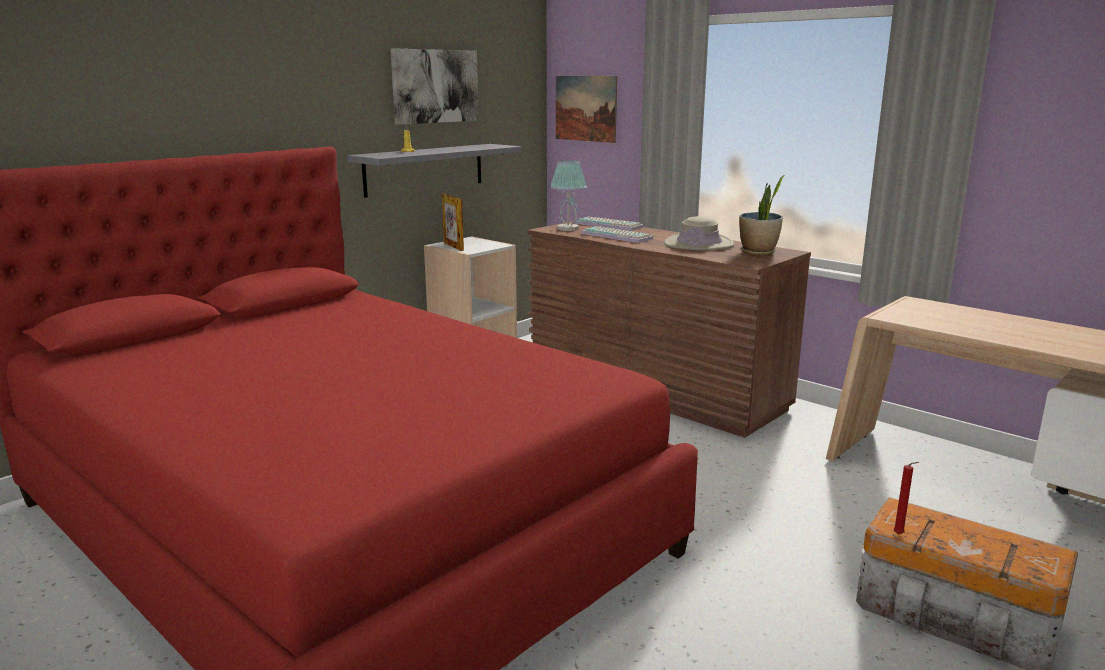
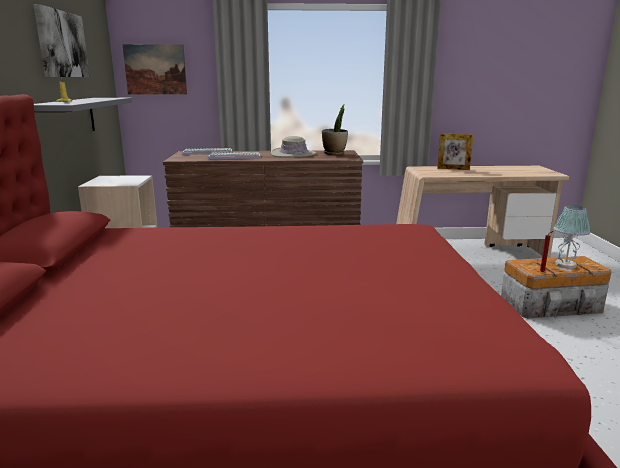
camera: 45 degrees left, 0 degrees up
(453, 246) = (107, 183): picture frame -> picture frame (453, 169)
(567, 229) = (189, 157): table lamp -> table lamp (565, 265)

